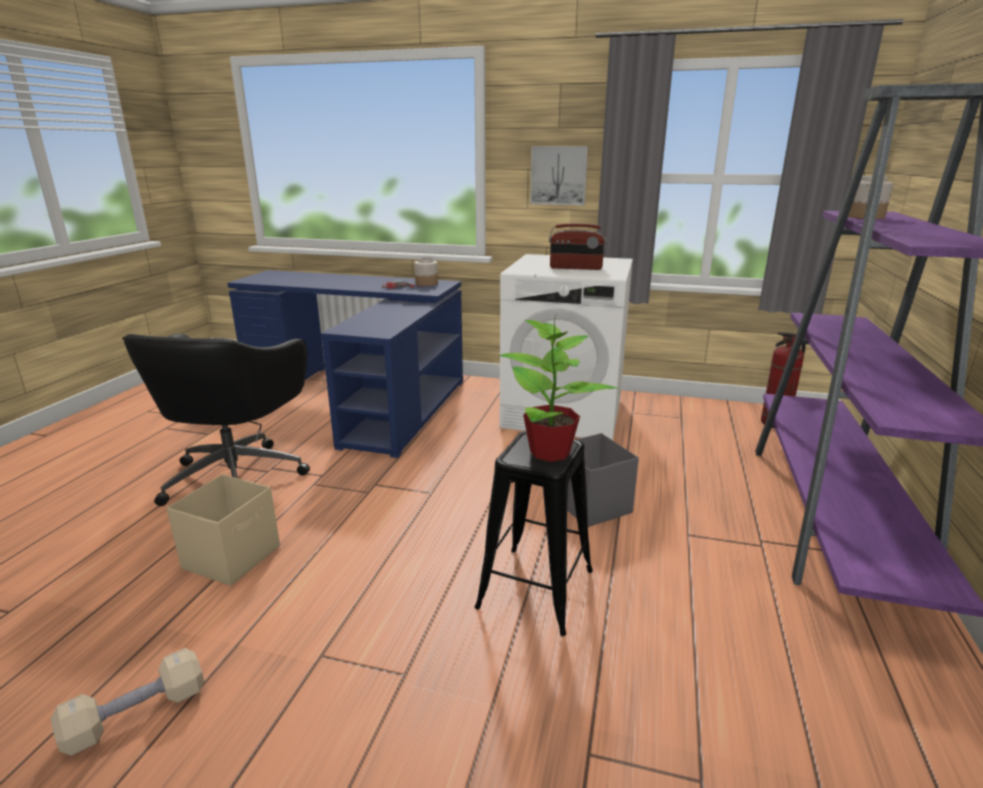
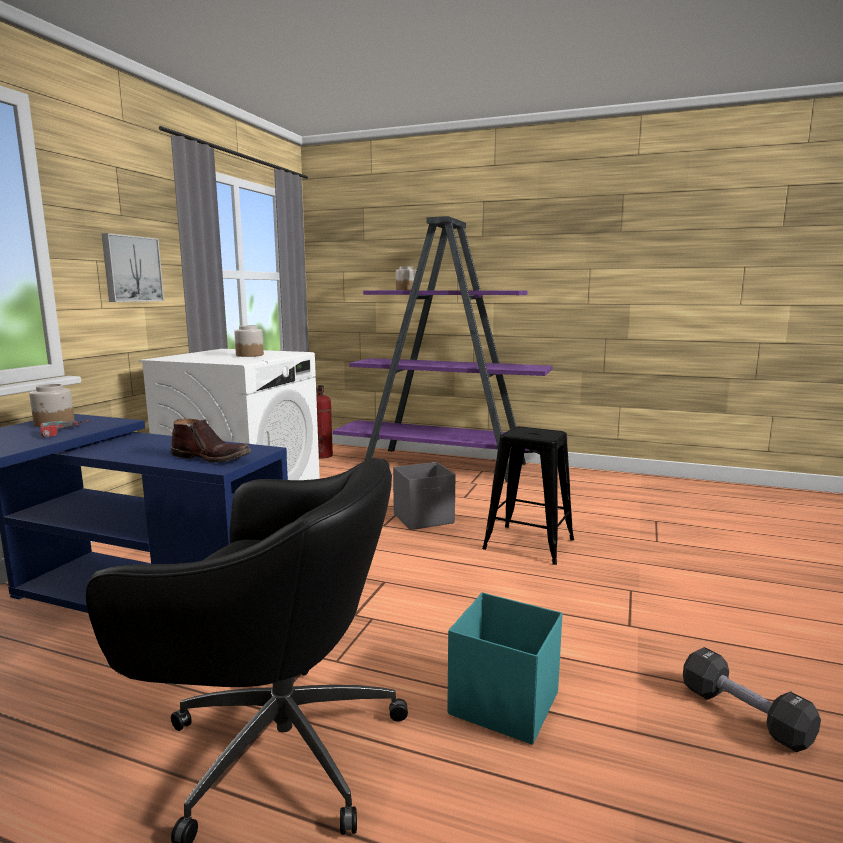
camera: 85 degrees left, 10 degrees down
(137, 715) = (744, 715): beige dumbbell -> black dumbbell
(233, 557) = (502, 703): beige storage box -> turquoise storage box
(363, 326) = (212, 458): none -> brown boot
(551, 452) = (535, 431): potted plant -> none
(575, 268) = (249, 355): radio -> jar

